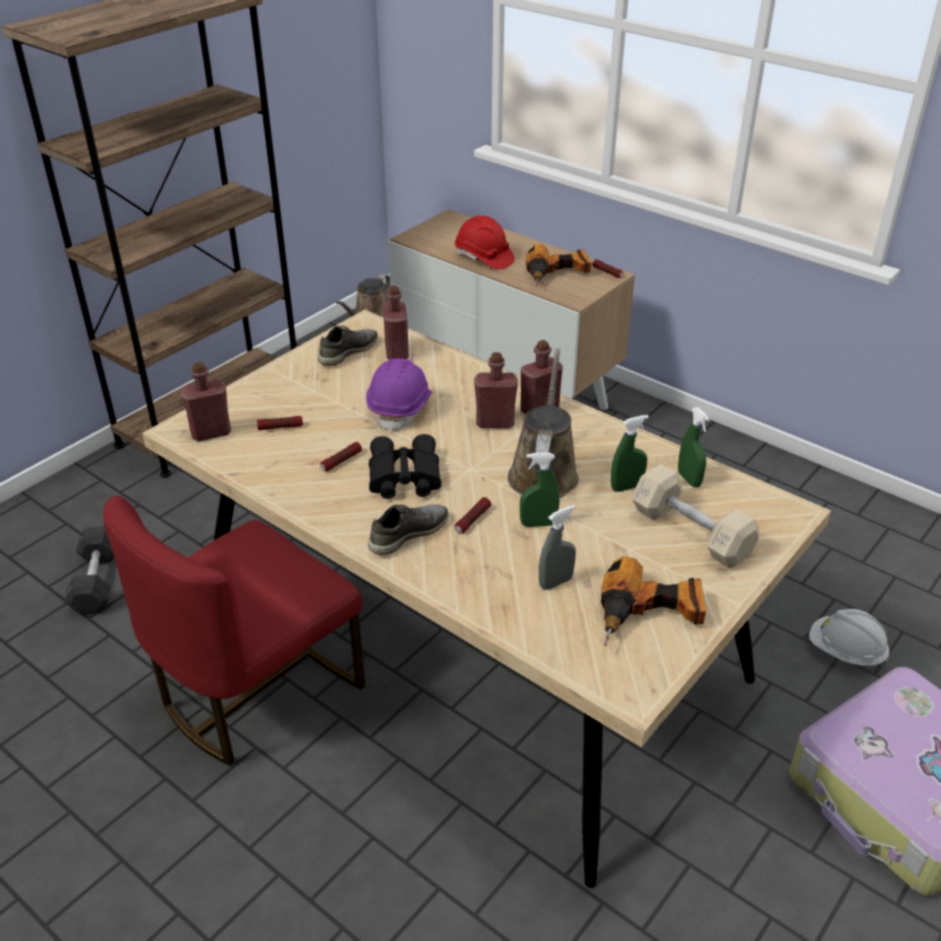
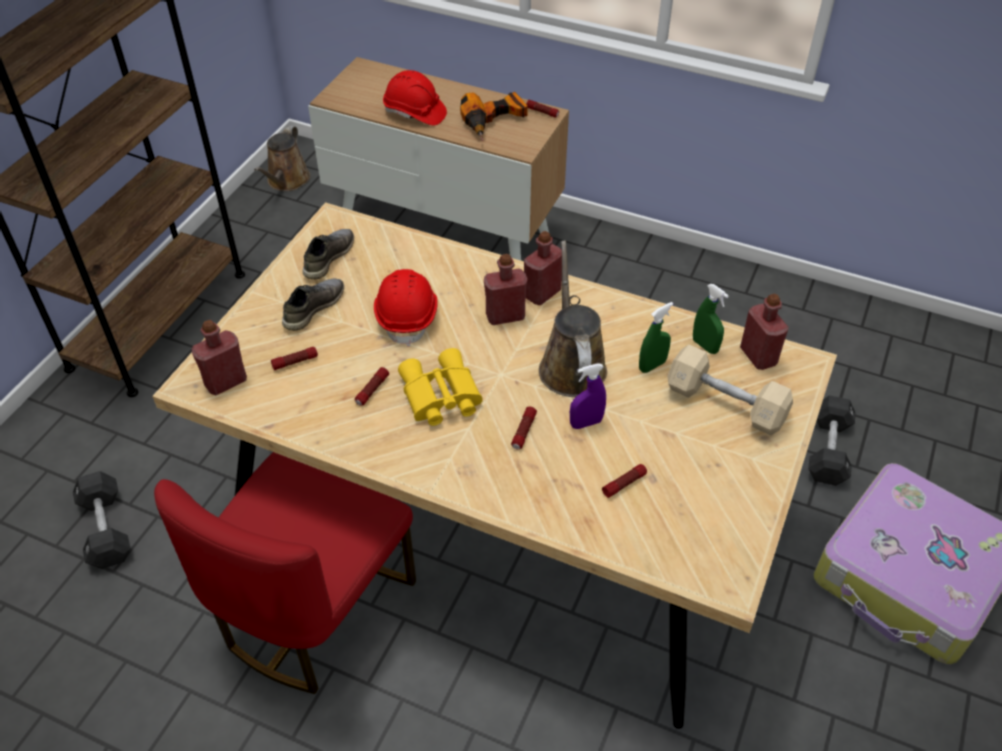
camera: 15 degrees left, 10 degrees up
(397, 352) = (378, 250): red bottle -> red bottle (758, 356)
(401, 408) = (407, 316): purple hard hat -> red hard hat
(402, 477) = (439, 397): black binoculars -> yellow binoculars
(407, 534) = (468, 460): grey shoe -> grey shoe (313, 308)
(538, 524) = (586, 423): green spray bottle -> purple spray bottle
(555, 582) = (624, 484): grey spray bottle -> flashlight
(650, 616) = (719, 501): power drill -> none
(845, 652) = (828, 450): white hard hat -> black dumbbell

